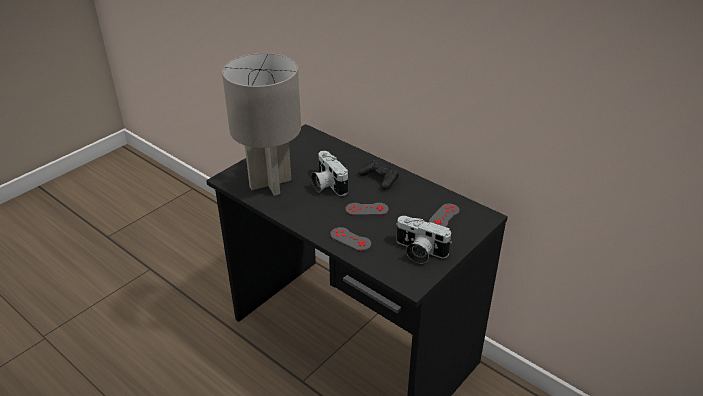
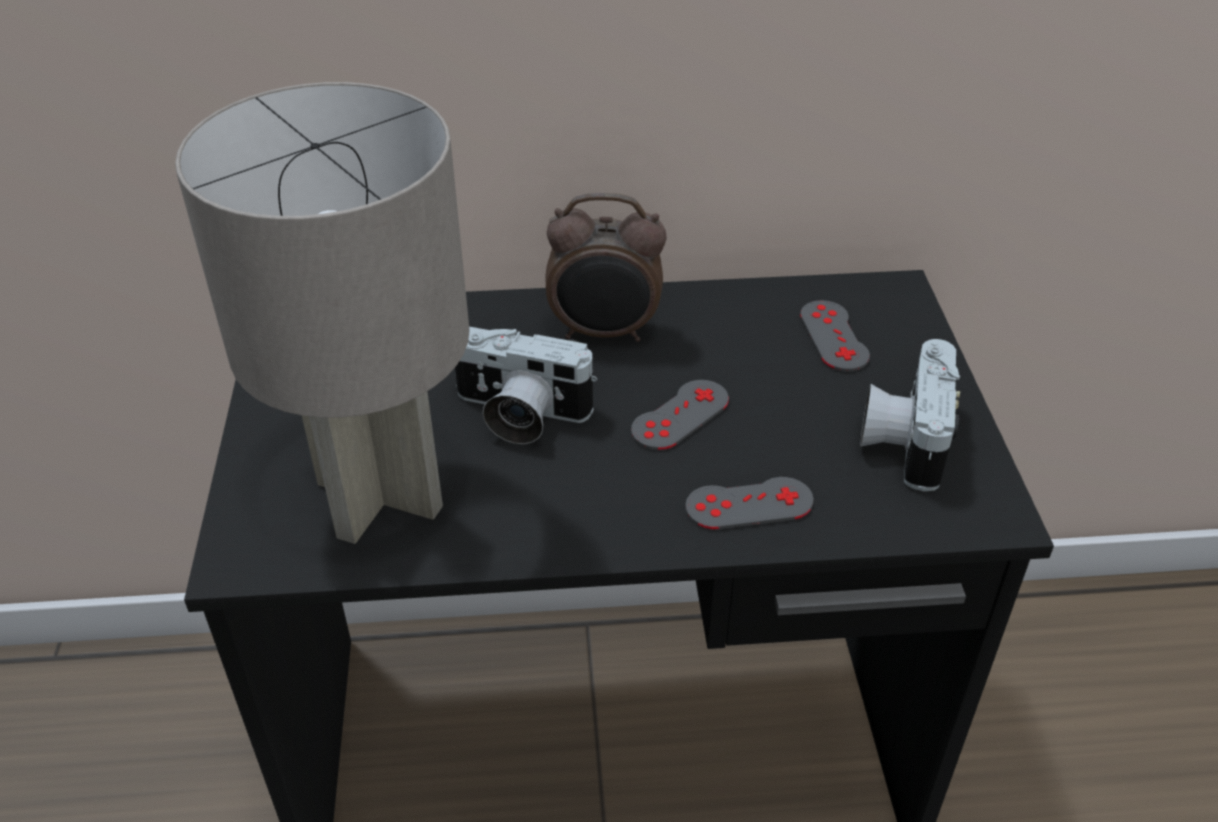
camera: 45 degrees left, 5 degrees up
(379, 178) = (605, 333): black game controller -> alarm clock
(419, 252) = (903, 438): camera -> camera turned 120 degrees clockwise

